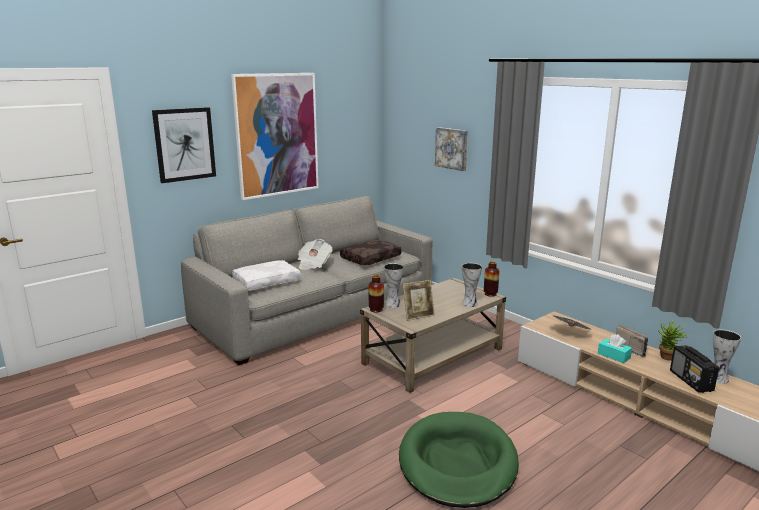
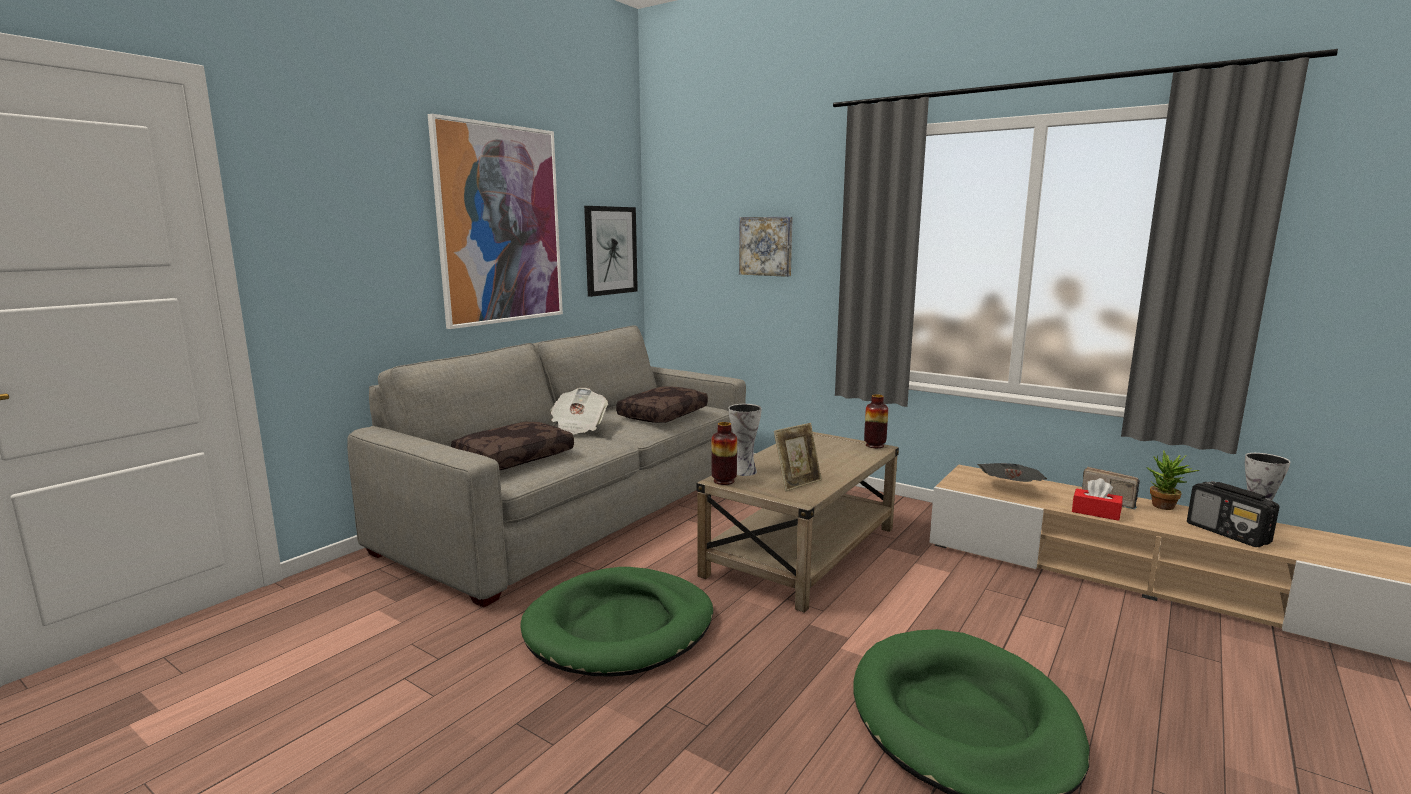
camera: 15 degrees left, 5 degrees down
(184, 144) = (350, 226): picture -> picture (610, 250)
(267, 282) = (514, 457): white pillow -> brown pillow
(303, 386) = (620, 627): none -> green dog bed
(470, 303) = (857, 460): vase -> none
(613, 356) = (1095, 512): turquoise tissue box -> red tissue box

